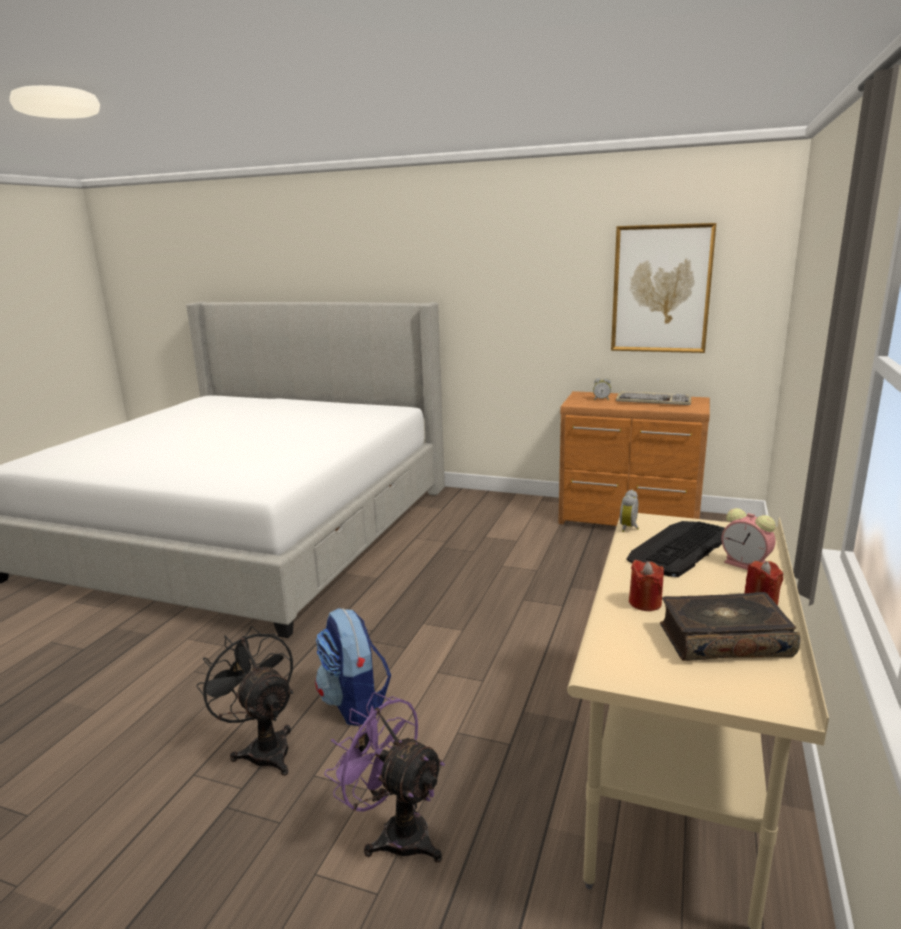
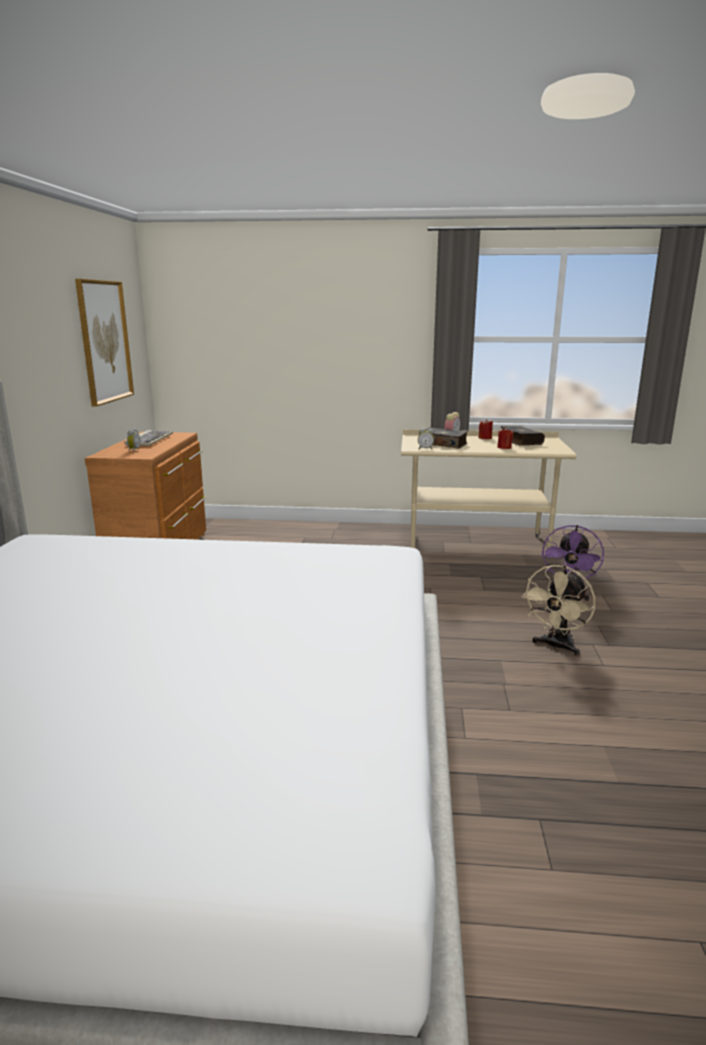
camera: 105 degrees left, 0 degrees up
(263, 747) = (556, 646): black fan -> beige fan
(354, 703) = (486, 624): backpack -> none
(679, 548) = (443, 444): keyboard -> book

